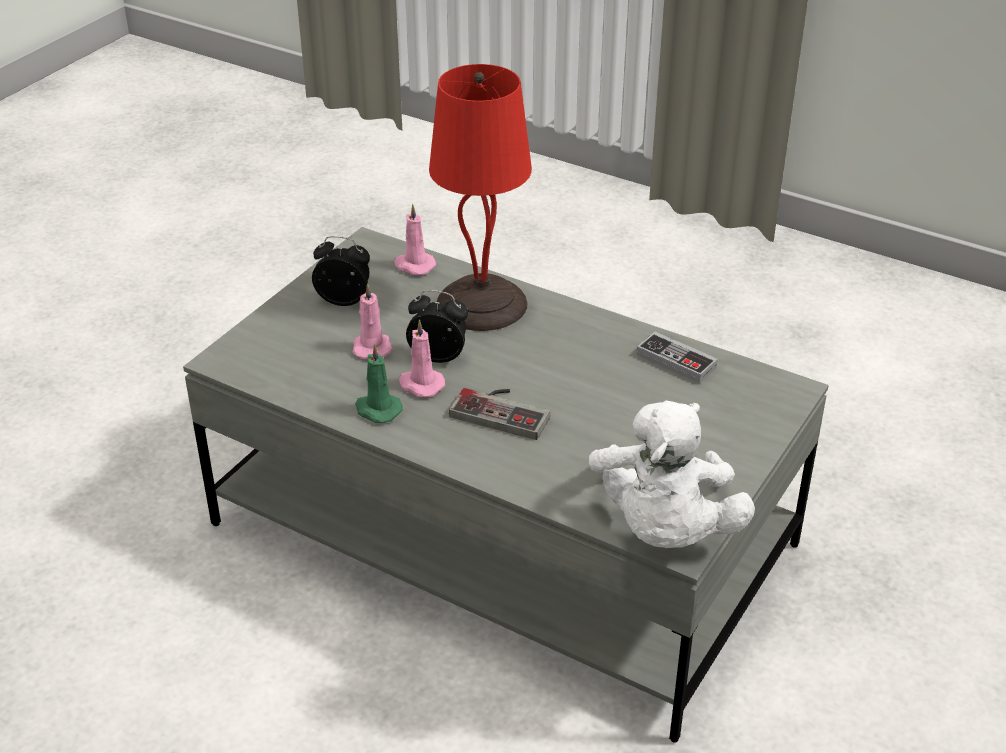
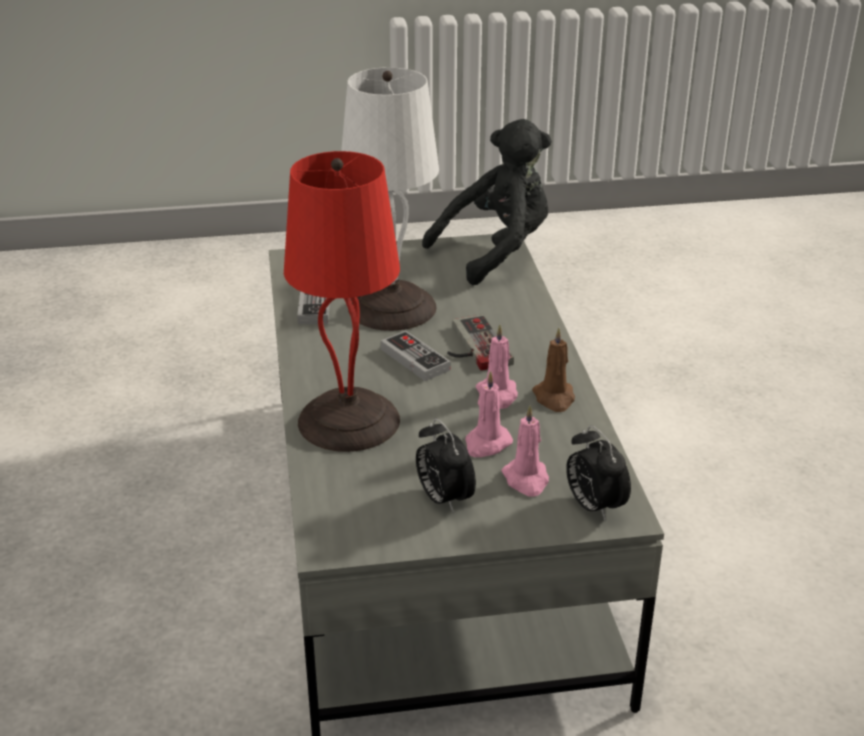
camera: 130 degrees left, 5 degrees down
(377, 409) = (554, 398): green candle -> brown candle
(413, 265) = (333, 491): pink candle -> pink candle (526, 480)
(439, 356) = (450, 404): alarm clock -> alarm clock (593, 506)
(523, 371) = (415, 359): none -> game controller
(625, 403) = (393, 306): none -> white table lamp
(664, 529) = (496, 252): white plush toy -> black plush toy

